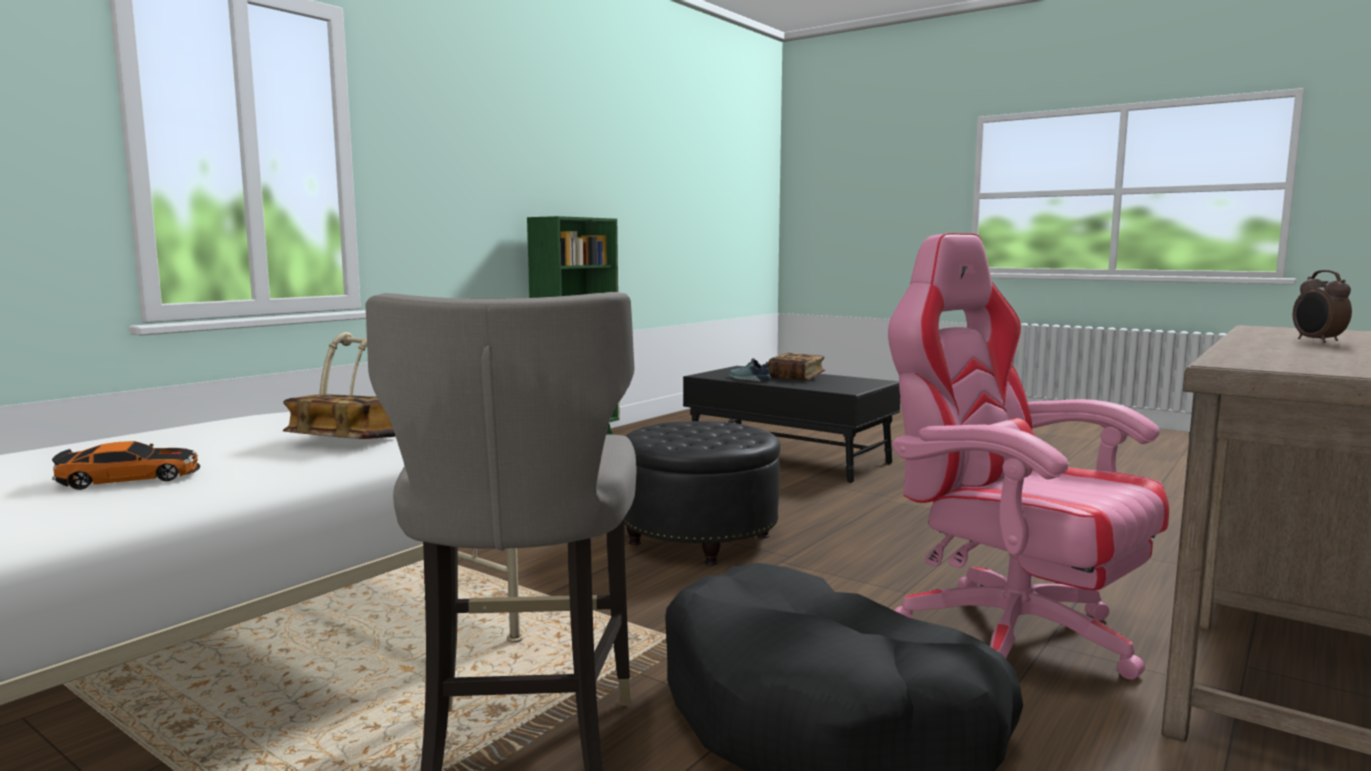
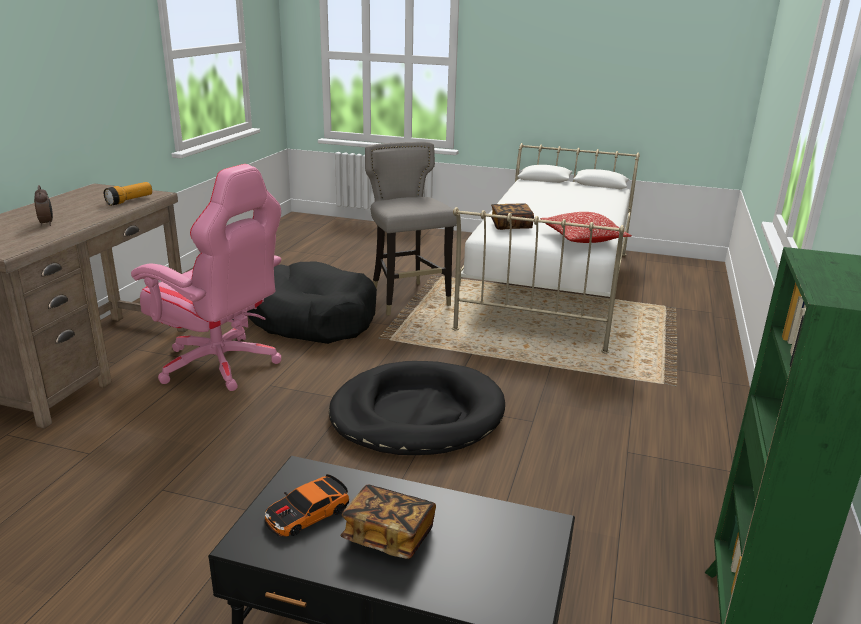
camera: 160 degrees right, 15 degrees up
(130, 477) = (530, 205): toy car -> toy car (307, 513)
(285, 417) = (583, 239): none -> pillow
(700, 539) = (417, 414): black ottoman -> black dog bed
(749, 379) = (459, 509): shoe -> none
(1259, 357) = (130, 201): none -> flashlight

